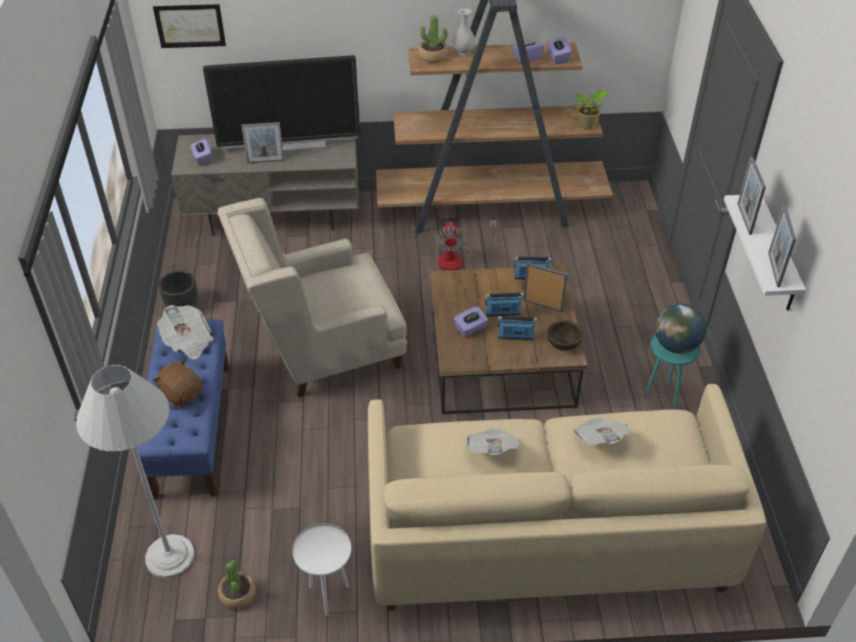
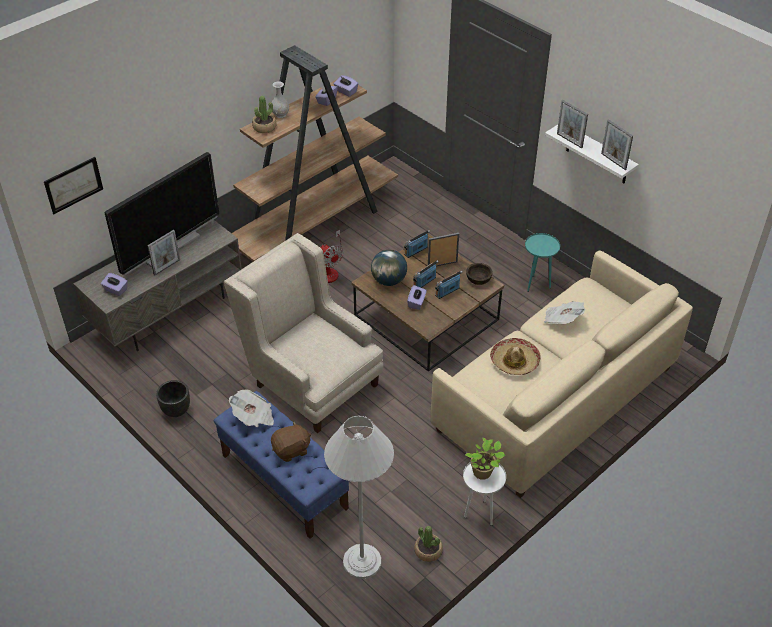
camera: 40 degrees left, 0 degrees up
(182, 394) = (291, 450): brown plush toy -> brown plush toy turned 150 degrees clockwise
(321, 350) = (309, 380): beige armchair -> beige armchair turned 105 degrees clockwise
(491, 450) = (514, 361): newspaper -> hat
(587, 125) = (370, 131): potted plant -> potted plant (483, 473)
(676, 345) = (542, 244): globe -> globe (389, 280)

